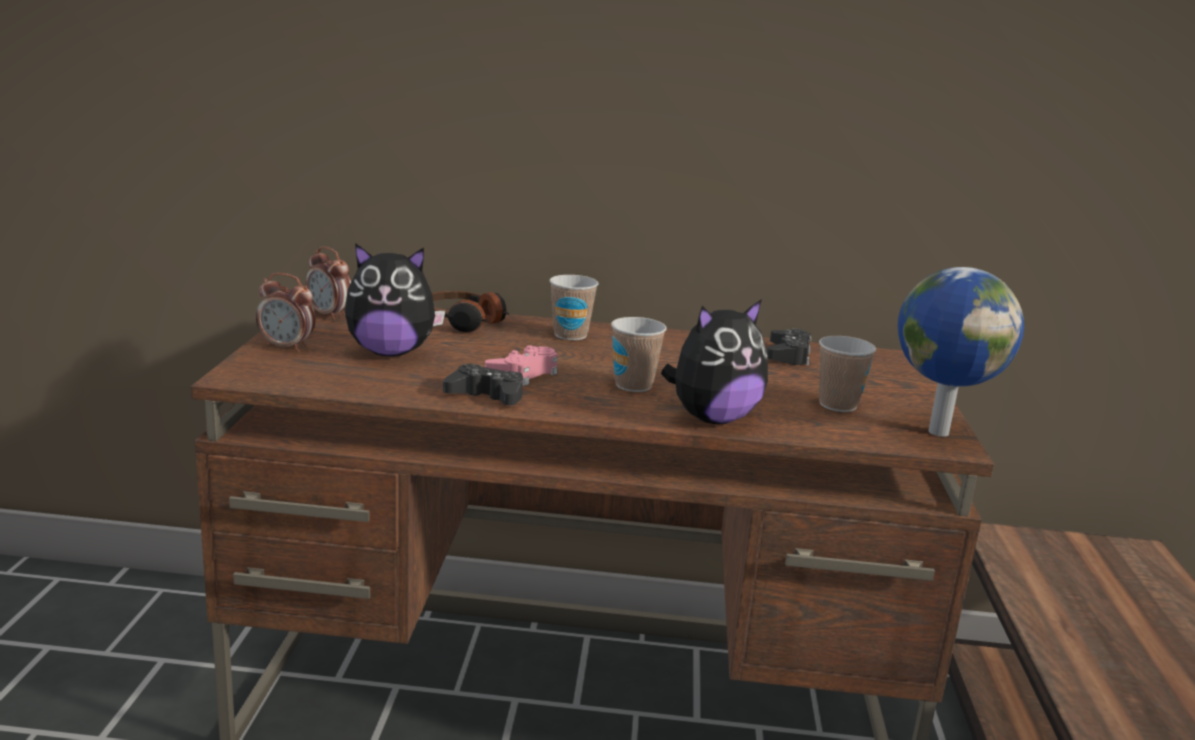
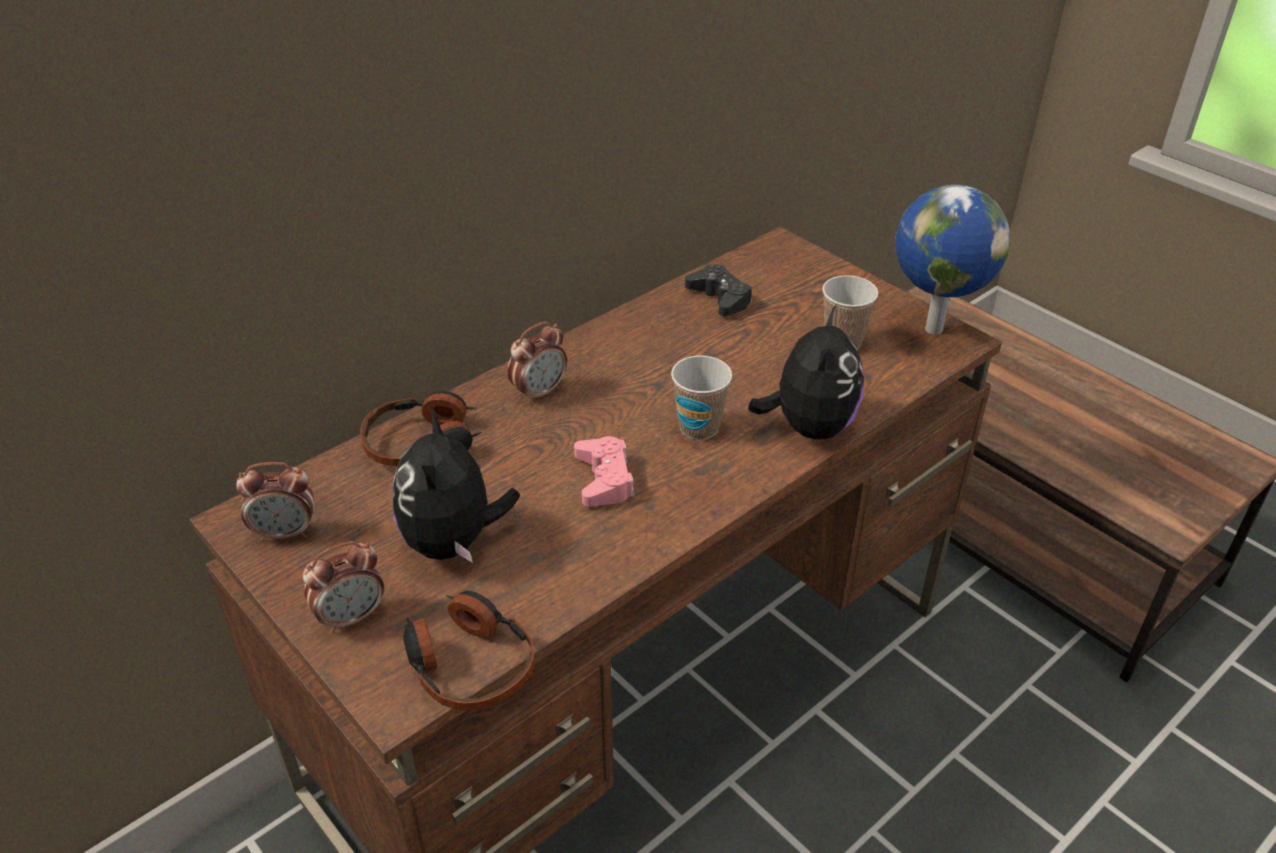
camera: 45 degrees left, 20 degrees up
(293, 384) = (468, 663): none -> headphones
(391, 352) = (454, 542): plush toy -> plush toy turned 135 degrees clockwise
(486, 395) = (634, 534): black game controller -> none
(570, 335) = (539, 392): cup -> alarm clock

